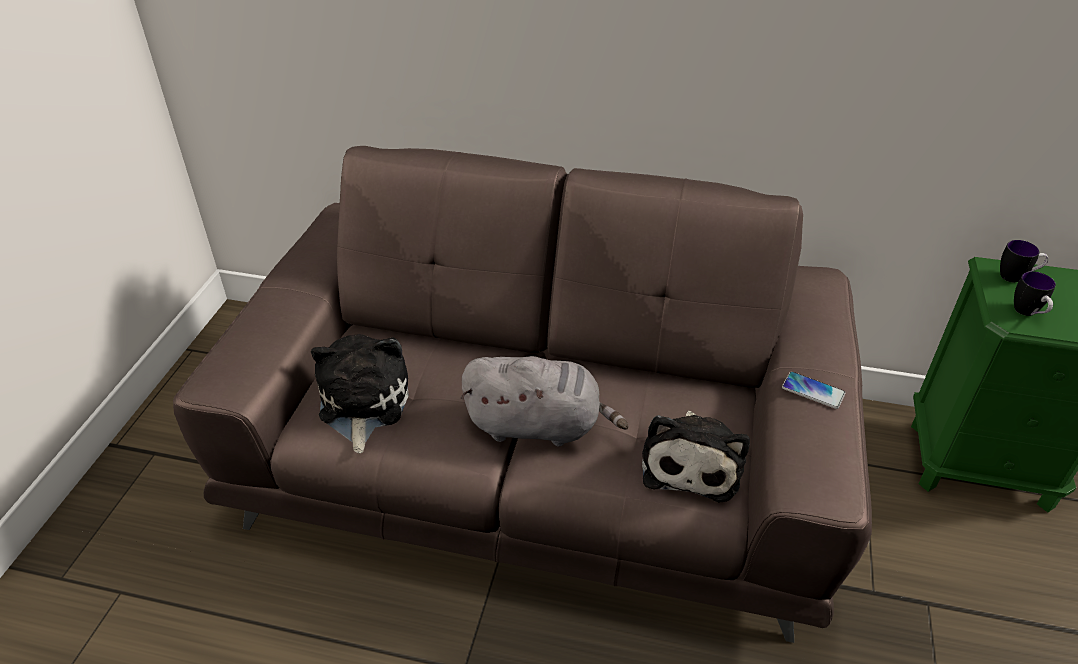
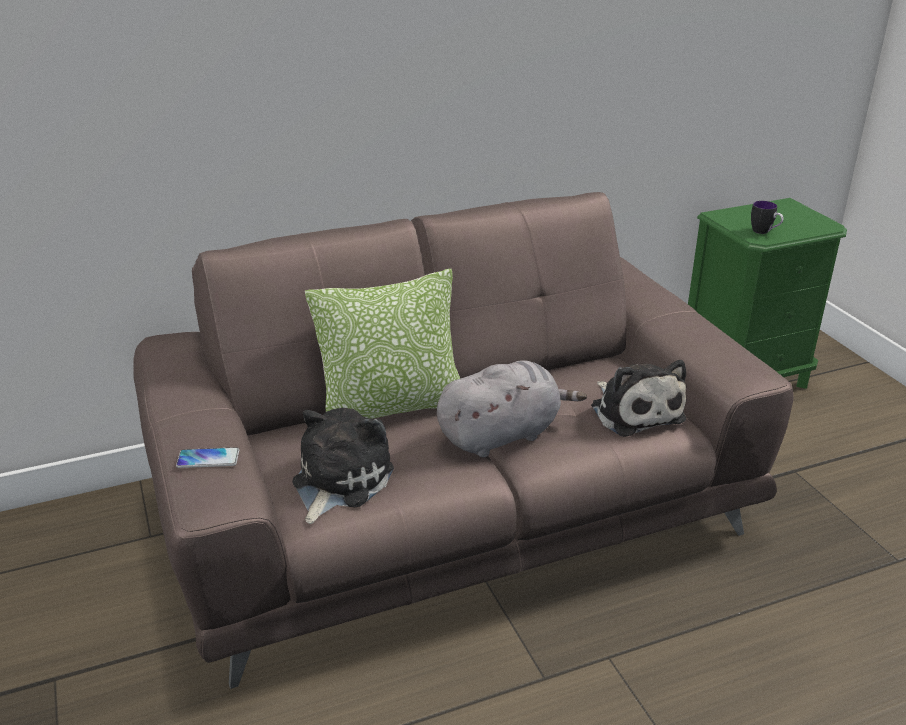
camera: 35 degrees left, 10 degrees down
(362, 403) = (338, 481): plush toy -> plush toy turned 60 degrees clockwise
(474, 352) = (391, 408): none -> pillow
(813, 391) = (682, 325): phone -> phone (208, 459)
(1016, 277) = (736, 216): mug -> none

